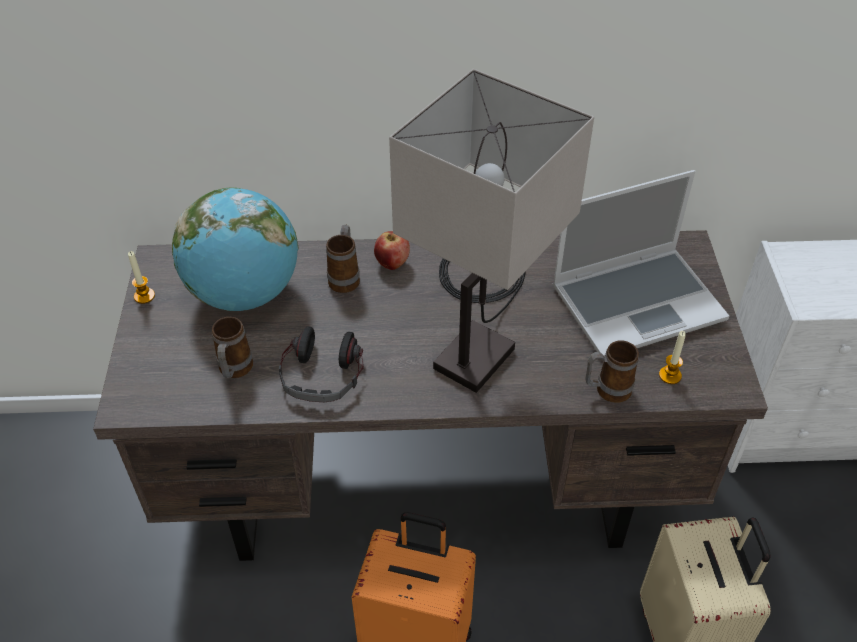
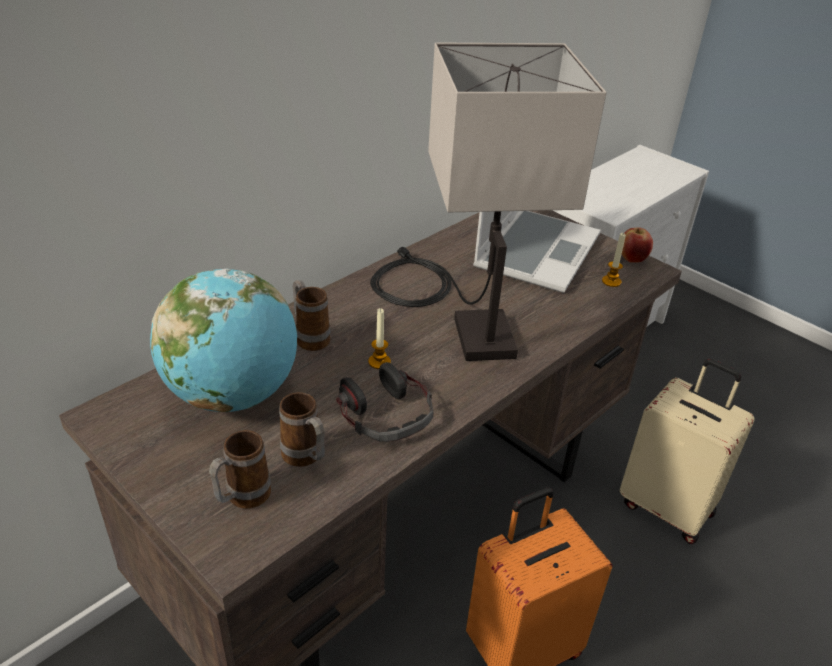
camera: 45 degrees left, 10 degrees down
(144, 296) = (126, 452): candle -> candle (379, 362)
(392, 263) = (335, 309): apple -> apple (632, 259)
(606, 390) = (590, 310): mug -> mug (242, 498)

